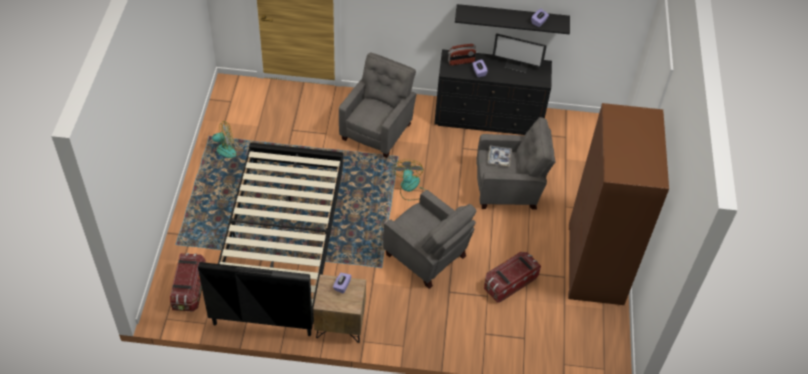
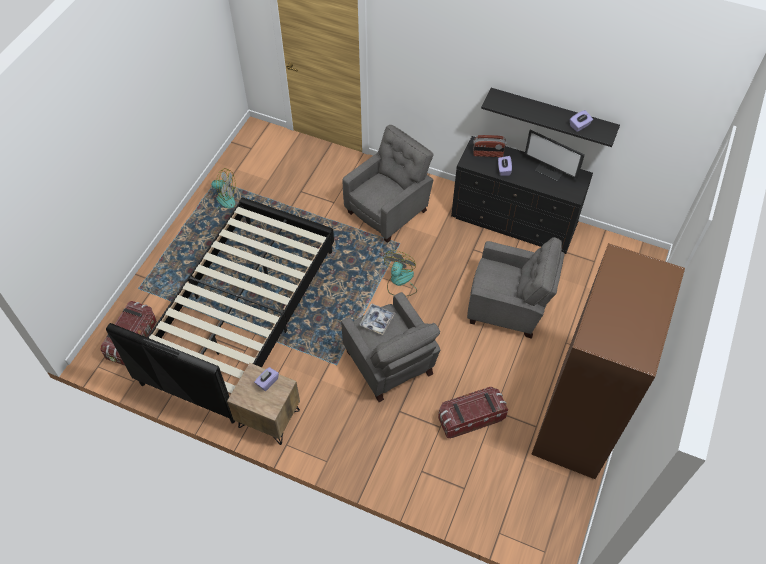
camera: 20 degrees right, 5 degrees up
(499, 158) = (499, 272): tray -> tray (377, 321)

